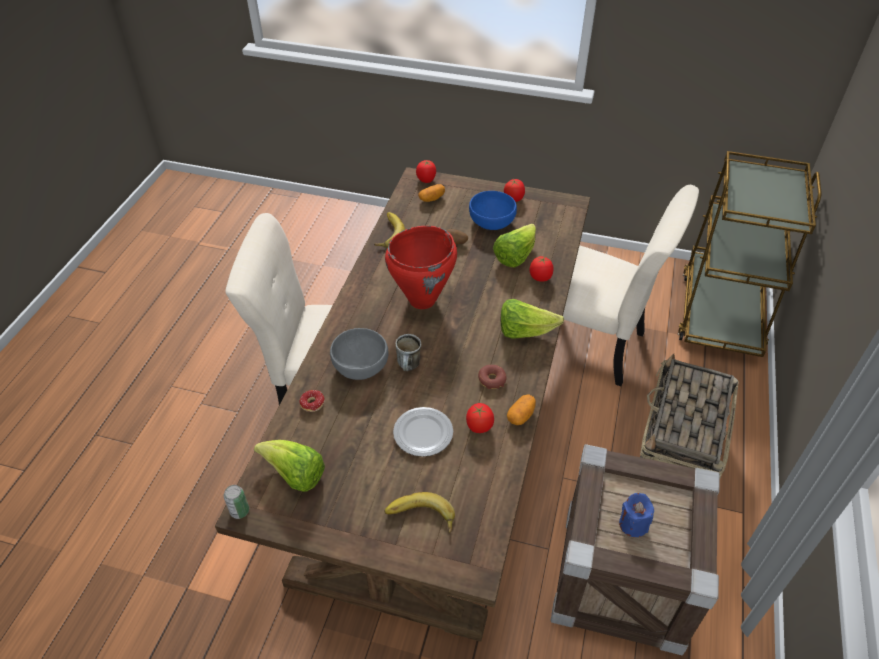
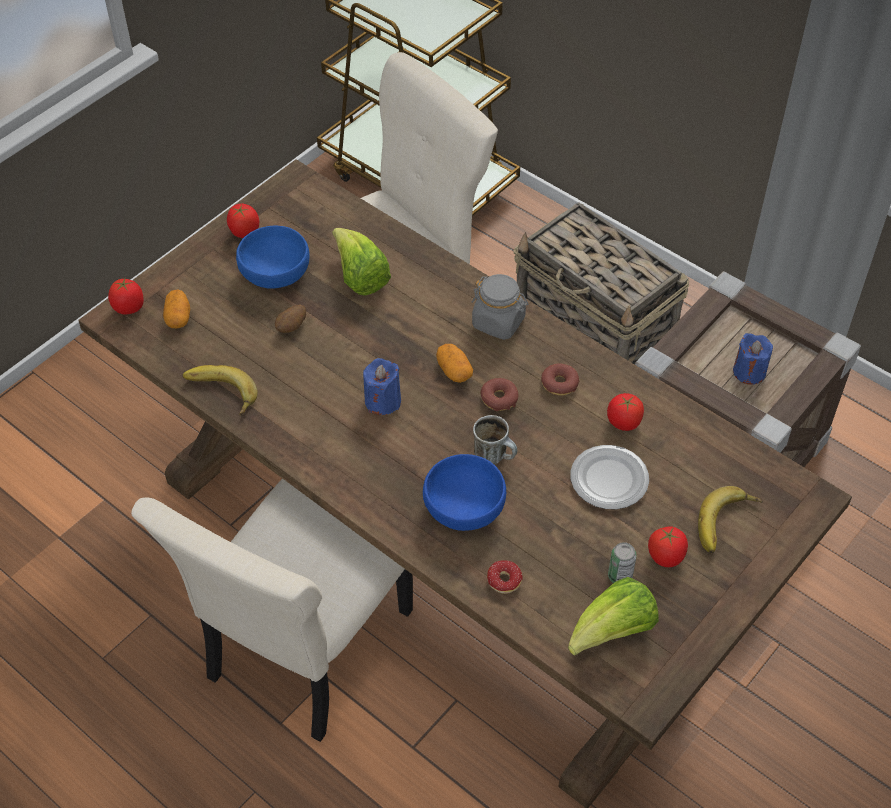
camera: 65 degrees left, 5 degrees up
(240, 511) = (642, 707): can -> can (620, 576)
(360, 366) = (465, 508): grey bowl -> blue bowl
(423, 300) = (383, 401): red cooking pot -> blue candle
(459, 353) = (499, 398): none -> donut
(521, 416) = (626, 378): potato -> potato (454, 371)
(524, 331) = (499, 322): lettuce -> grey jar
(540, 277) = (415, 269): tomato -> tomato (666, 556)

